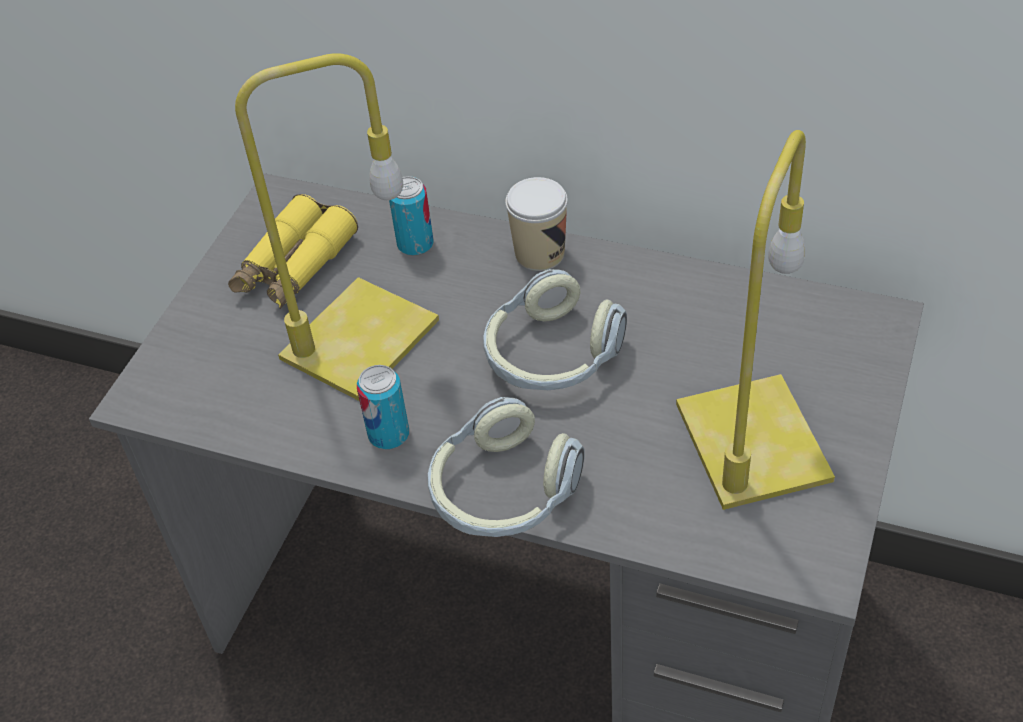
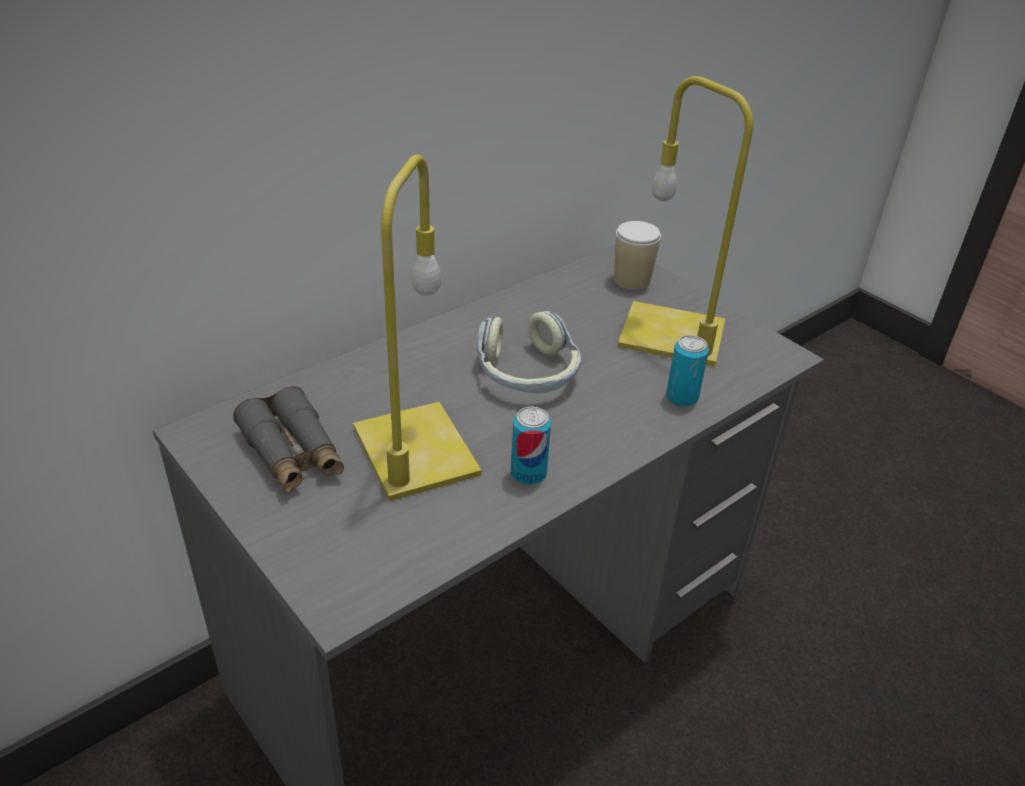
camera: 65 degrees left, 10 degrees down
(294, 266) = (292, 453): yellow binoculars -> grey binoculars
(415, 244) = (348, 386): can -> can (682, 397)
(503, 492) = (630, 442): headphones -> none
(539, 254) = (427, 340): cup -> cup (631, 280)

